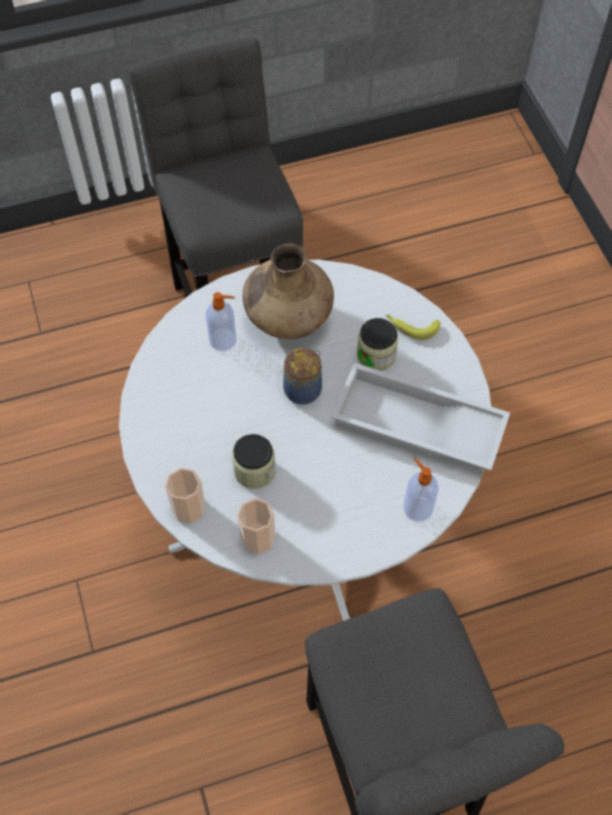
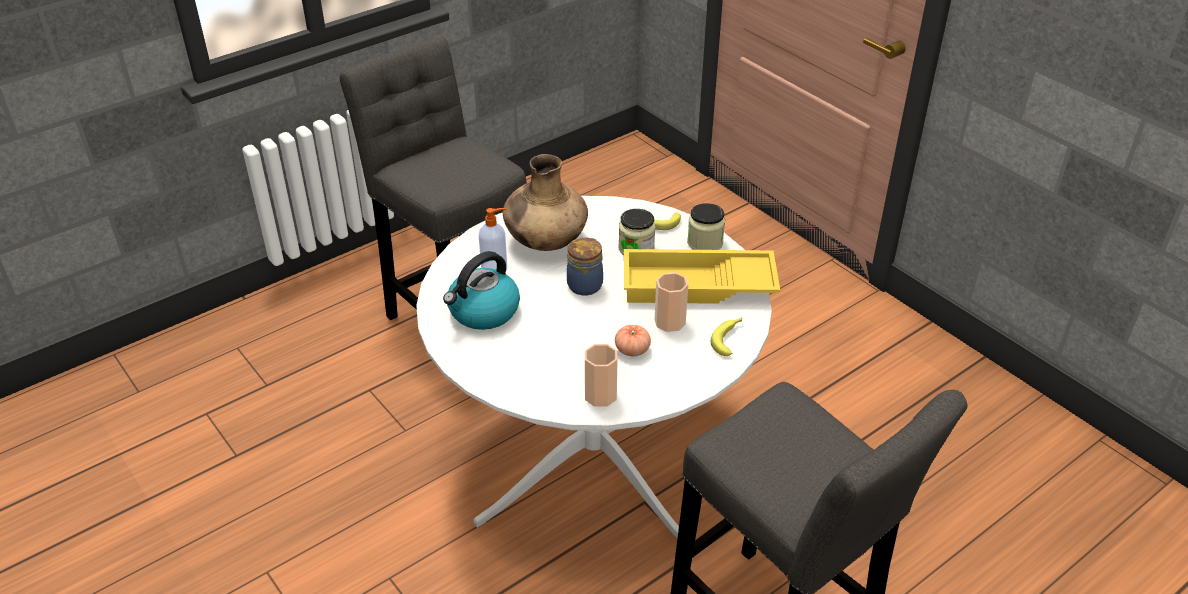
camera: 20 degrees left, 20 degrees down
(188, 508) = (524, 391): cup -> cup (670, 322)
(189, 394) = (483, 312): none -> kettle
(254, 470) = (572, 350): jar -> jar (705, 243)
(313, 490) = (632, 350): none -> tomato
(416, 427) = (697, 286): white tray -> yellow tray
(417, 507) = (729, 338): soap dispenser -> banana

